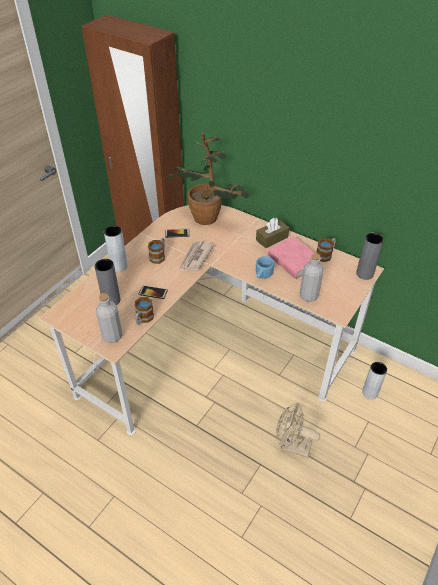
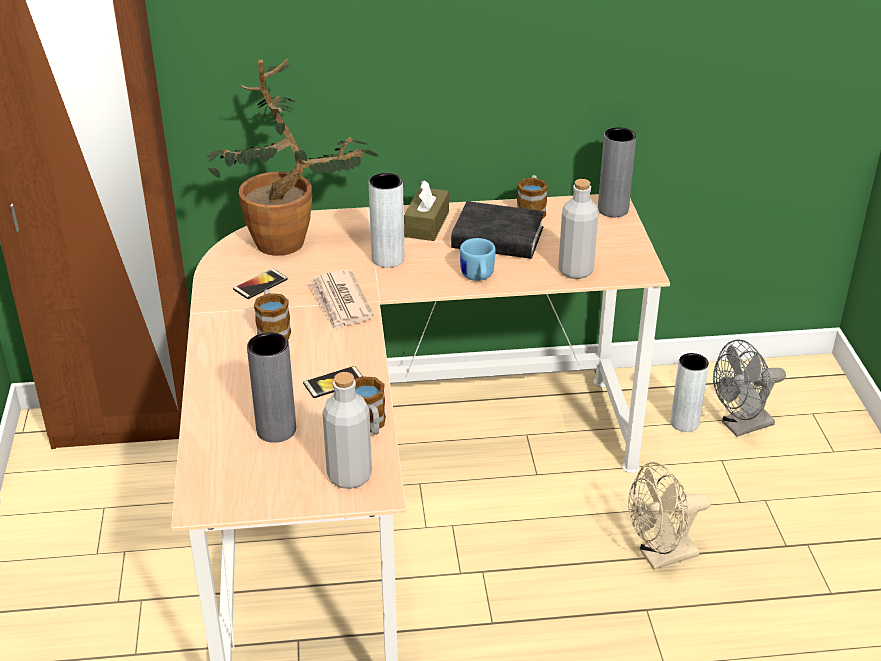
camera: 40 degrees left, 10 degrees down
(119, 266) = (220, 377): grey vase -> grey vase (388, 259)
(293, 261) = (497, 238): pink book -> black book
(396, 411) = (741, 426): none -> grey fan

